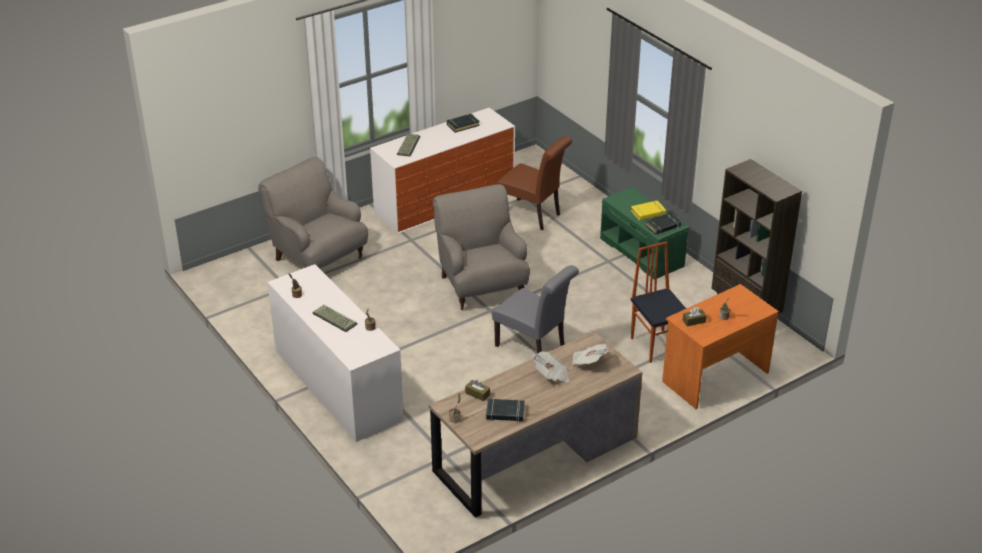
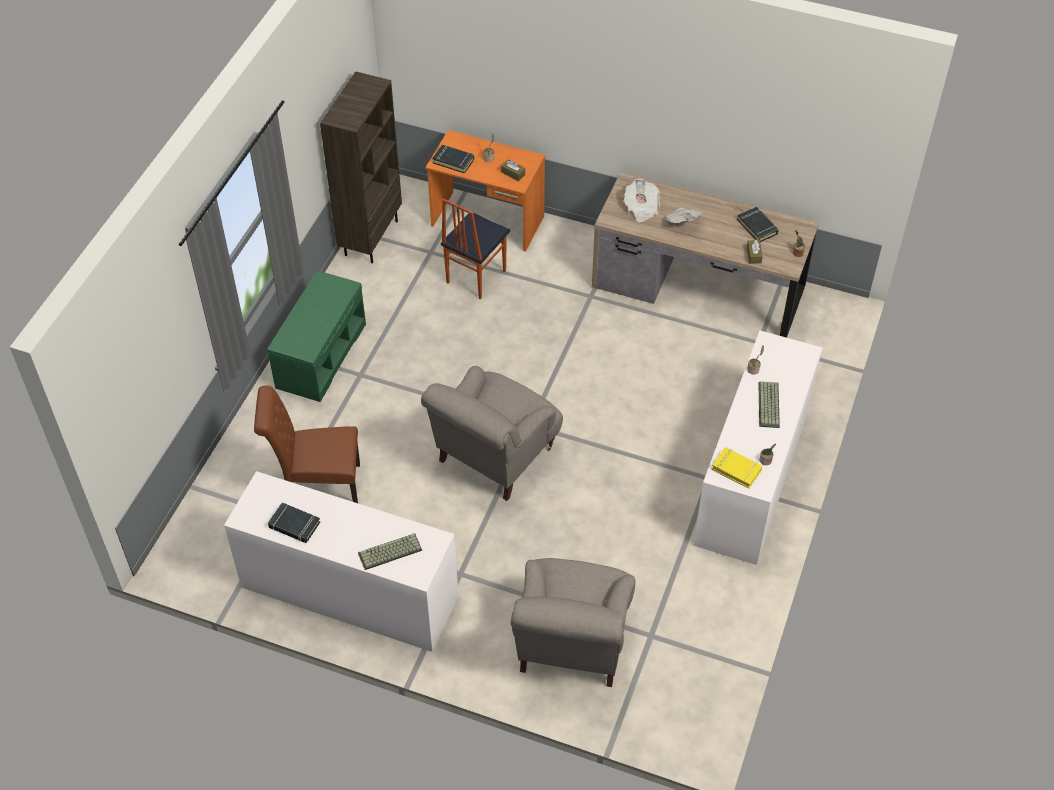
camera: 125 degrees left, 15 degrees up
(533, 215) = (317, 485): brown chair -> brown chair turned 90 degrees counterclockwise
(534, 348) = (559, 359): grey chair -> none
(648, 213) = (314, 311): yellow book -> yellow book (736, 469)
(663, 226) = (332, 289): black book -> black book (453, 161)

